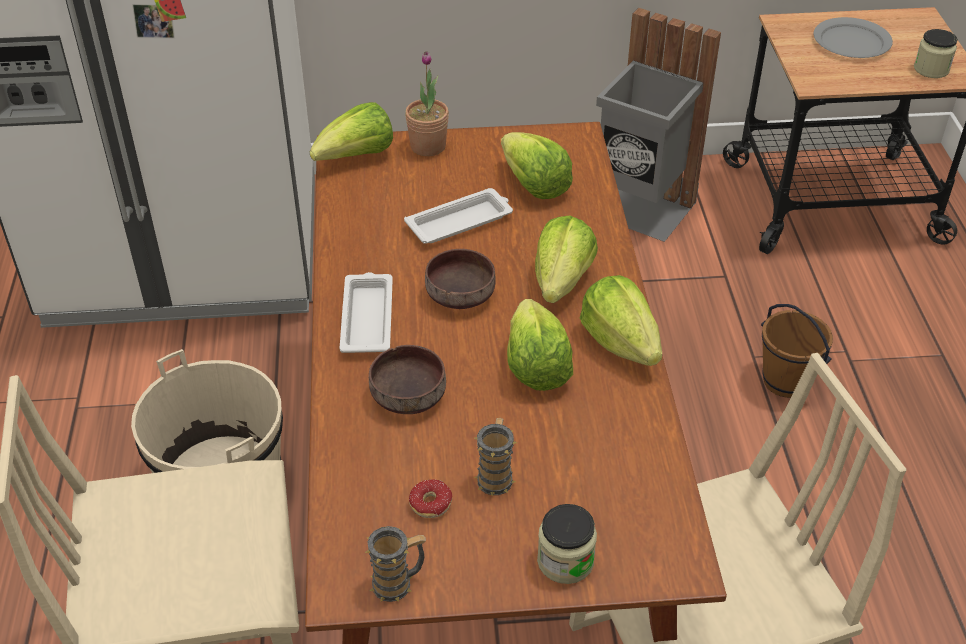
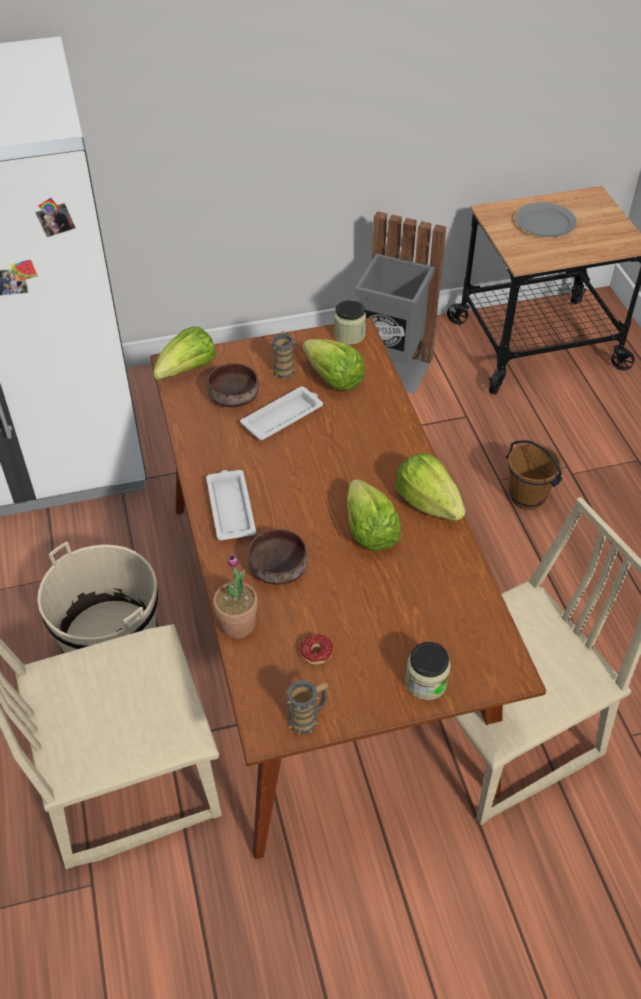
camera: 10 degrees left, 5 degrees up
(428, 146) = (242, 355): potted plant -> potted plant (237, 624)
(461, 294) = (299, 478): brown bowl -> brown bowl (234, 396)
(495, 476) = (359, 623): mug -> mug (283, 368)
(562, 282) = (373, 458): lettuce -> none
(931, 69) = (608, 240): jar -> jar (349, 335)

